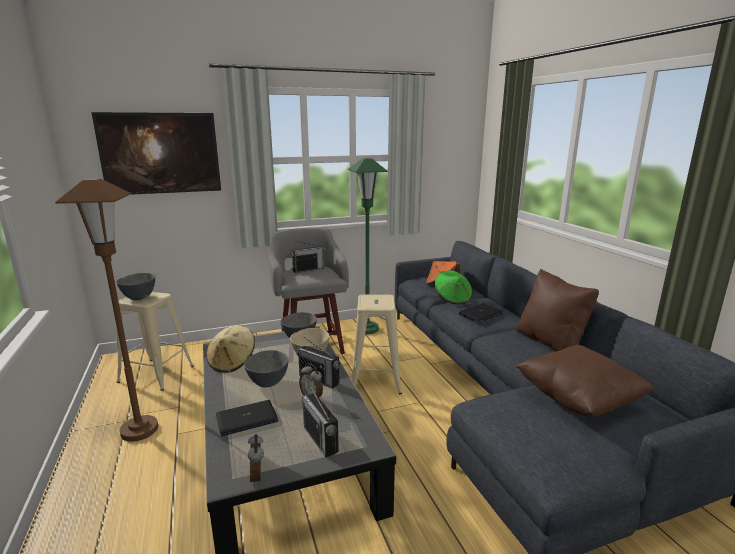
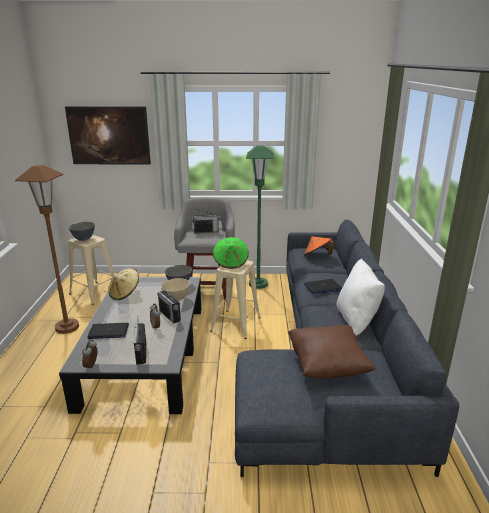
camera: 20 degrees right, 5 degrees up
(267, 383) = (136, 312): grey bowl -> none
(452, 299) = (313, 271): green hat -> green hat (231, 262)
(550, 342) = (356, 320): brown pillow -> white pillow

